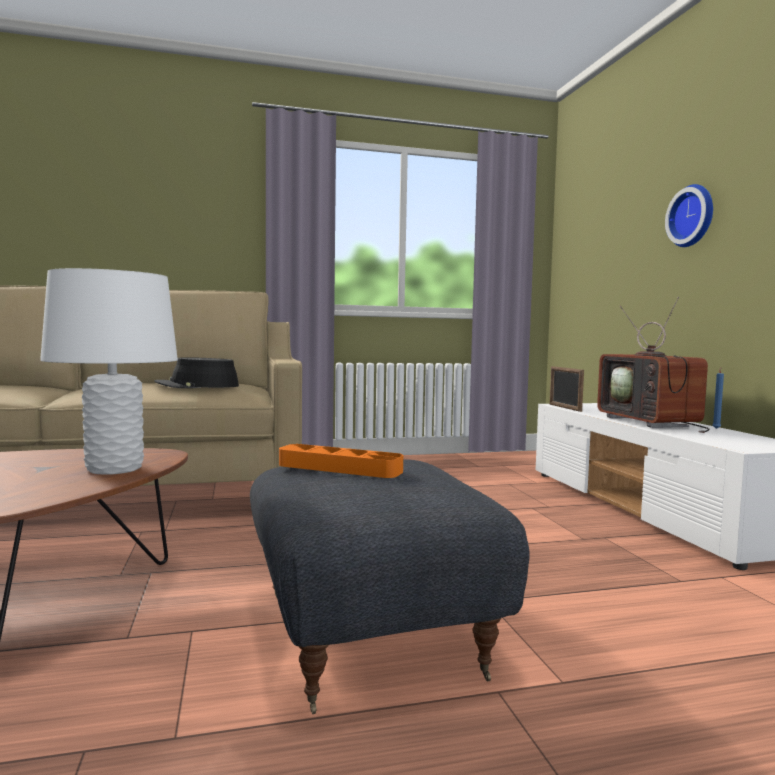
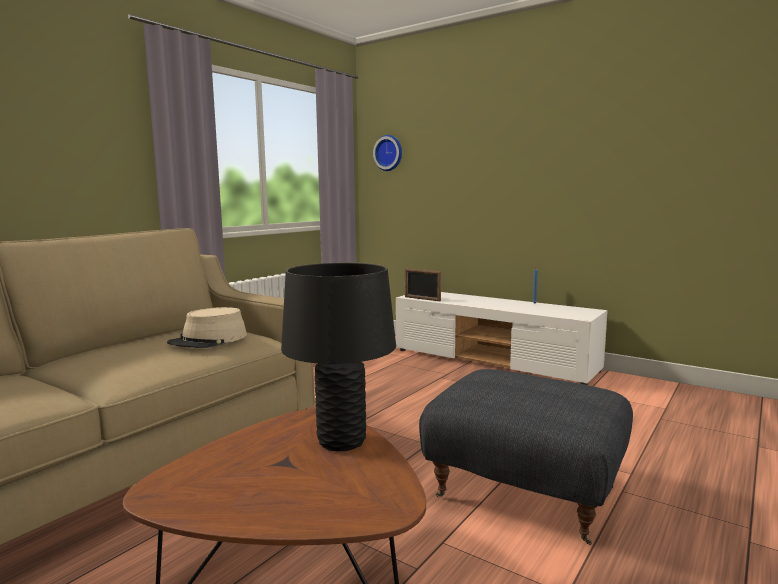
camera: 40 degrees left, 5 degrees up
(115, 469) = (342, 441): white table lamp -> black table lamp
(197, 386) = (209, 340): black hat -> beige hat
(339, 468) = (496, 389): orange tray -> none
(652, 422) = (498, 304): television -> none
(693, 216) = (501, 164): wall clock -> wall clock (389, 153)

